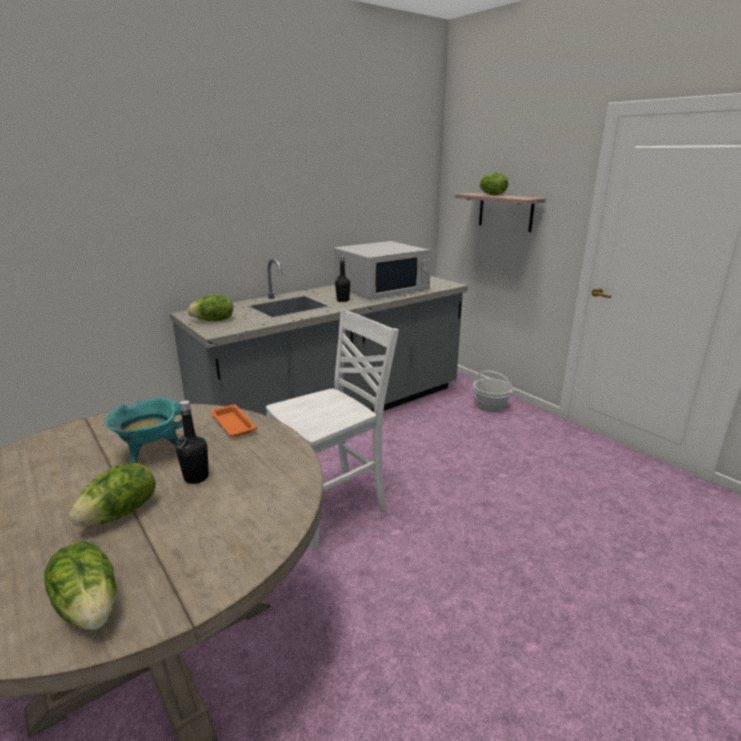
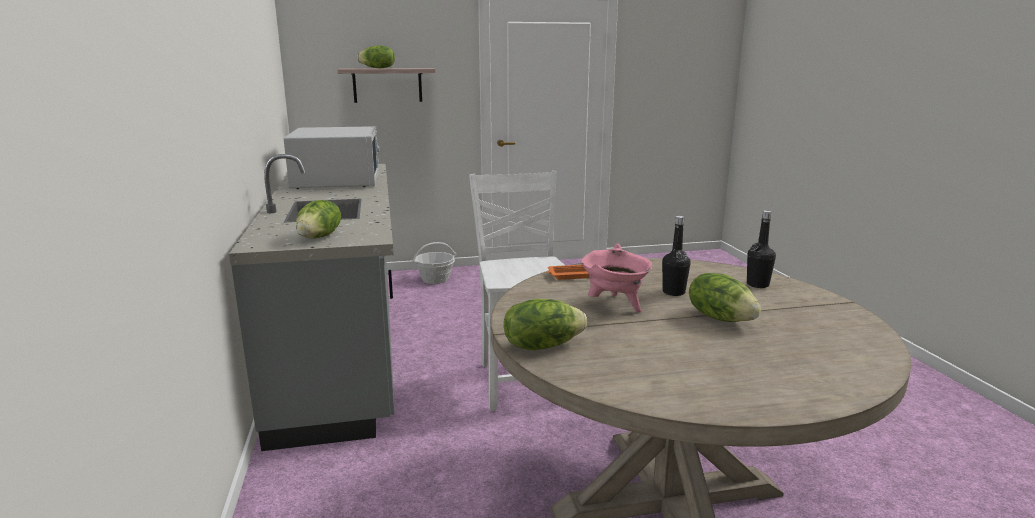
camera: 65 degrees left, 5 degrees down
(90, 605) = (837, 327): lettuce -> lettuce (542, 345)
(151, 452) = (615, 305): turquoise cooking pot -> pink cooking pot
(343, 300) = (349, 193): black bottle -> black bottle (757, 284)

